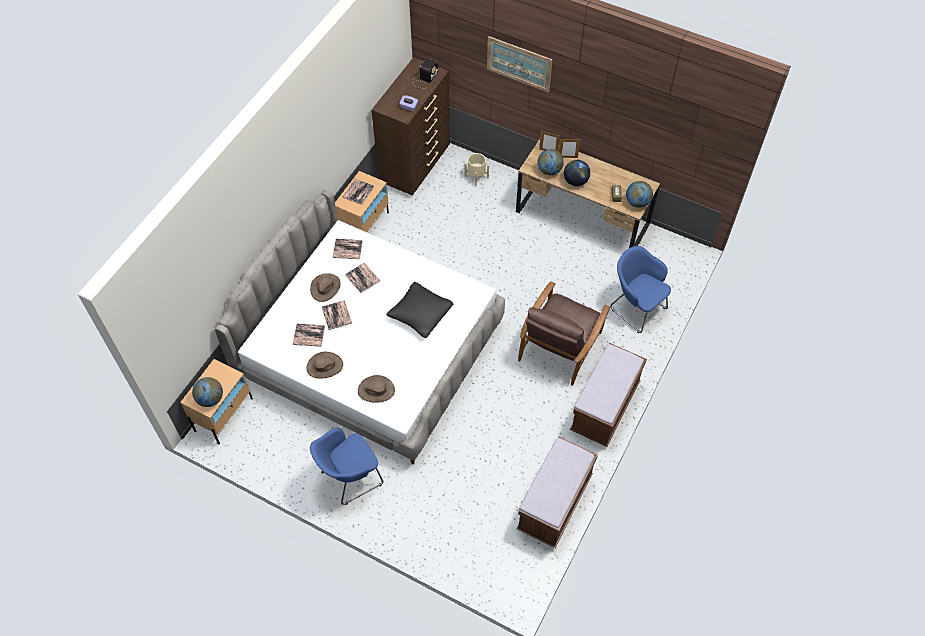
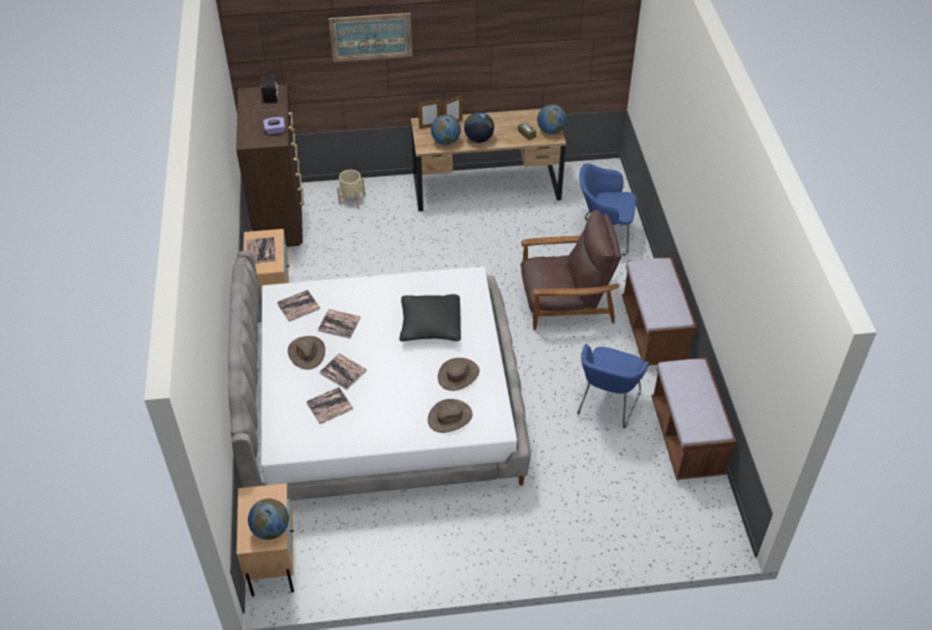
camera: 35 degrees left, 10 degrees down
(324, 366) = (374, 425): brown hat -> brown hat (458, 375)
(349, 479) = (470, 538): blue armchair -> blue armchair (606, 405)
(560, 345) = (565, 301): brown armchair -> brown armchair turned 90 degrees counterclockwise

